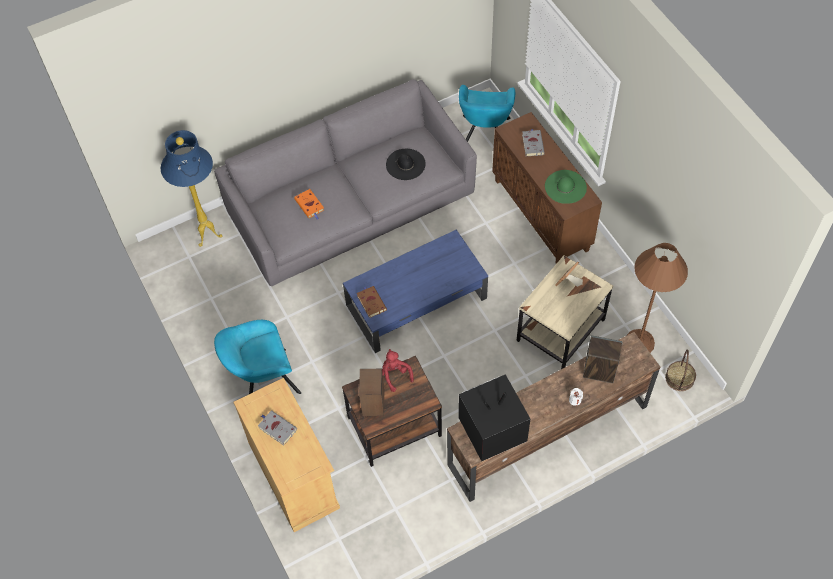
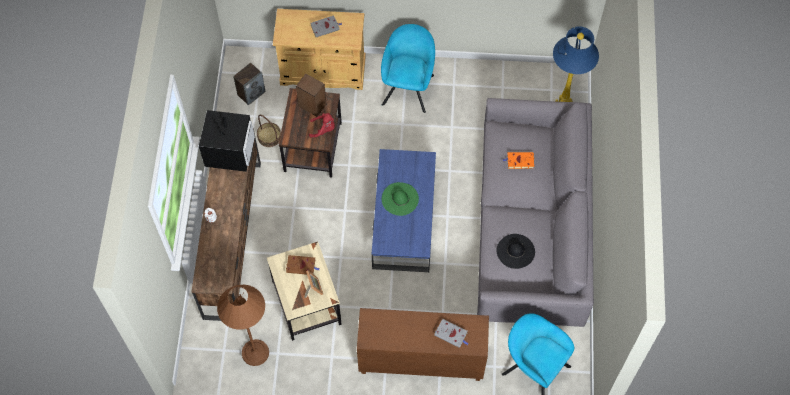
camera: 120 degrees right, 5 degrees up
(371, 302) = (405, 161): brown book -> brown book (302, 266)
(565, 187) = (390, 330): green hat -> green hat (400, 199)
(599, 371) = (220, 248): speaker -> speaker (251, 93)
(679, 378) = (206, 360): basket -> basket (269, 136)

